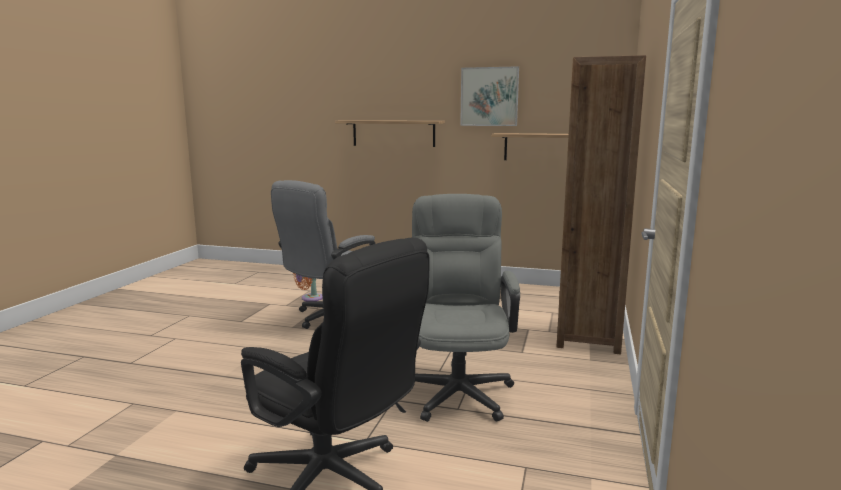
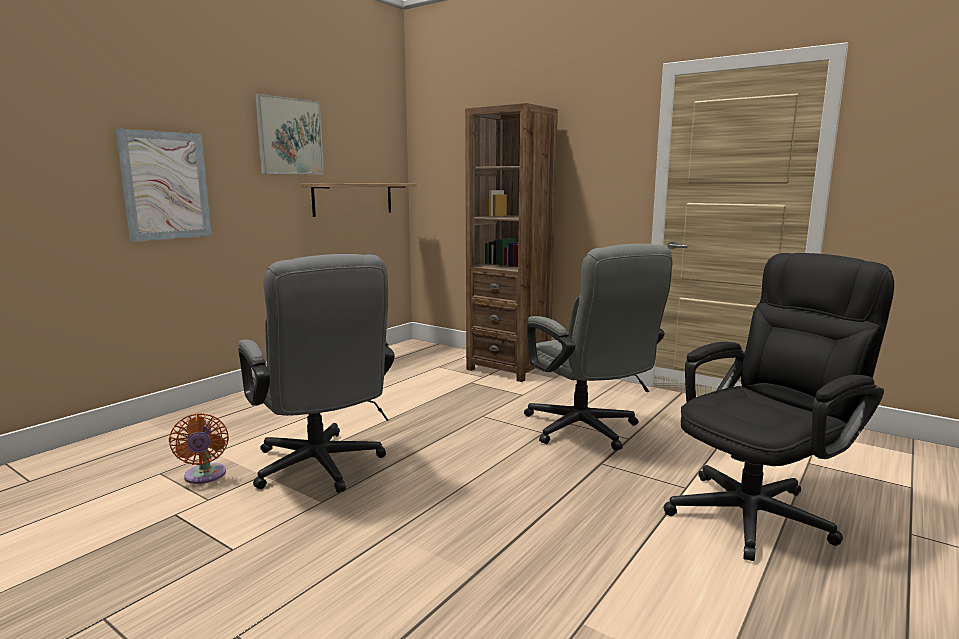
camera: 70 degrees left, 0 degrees up
(393, 133) = (166, 186): shelf -> picture
(457, 388) = (587, 431): grey office chair -> grey office chair turned 135 degrees counterclockwise

